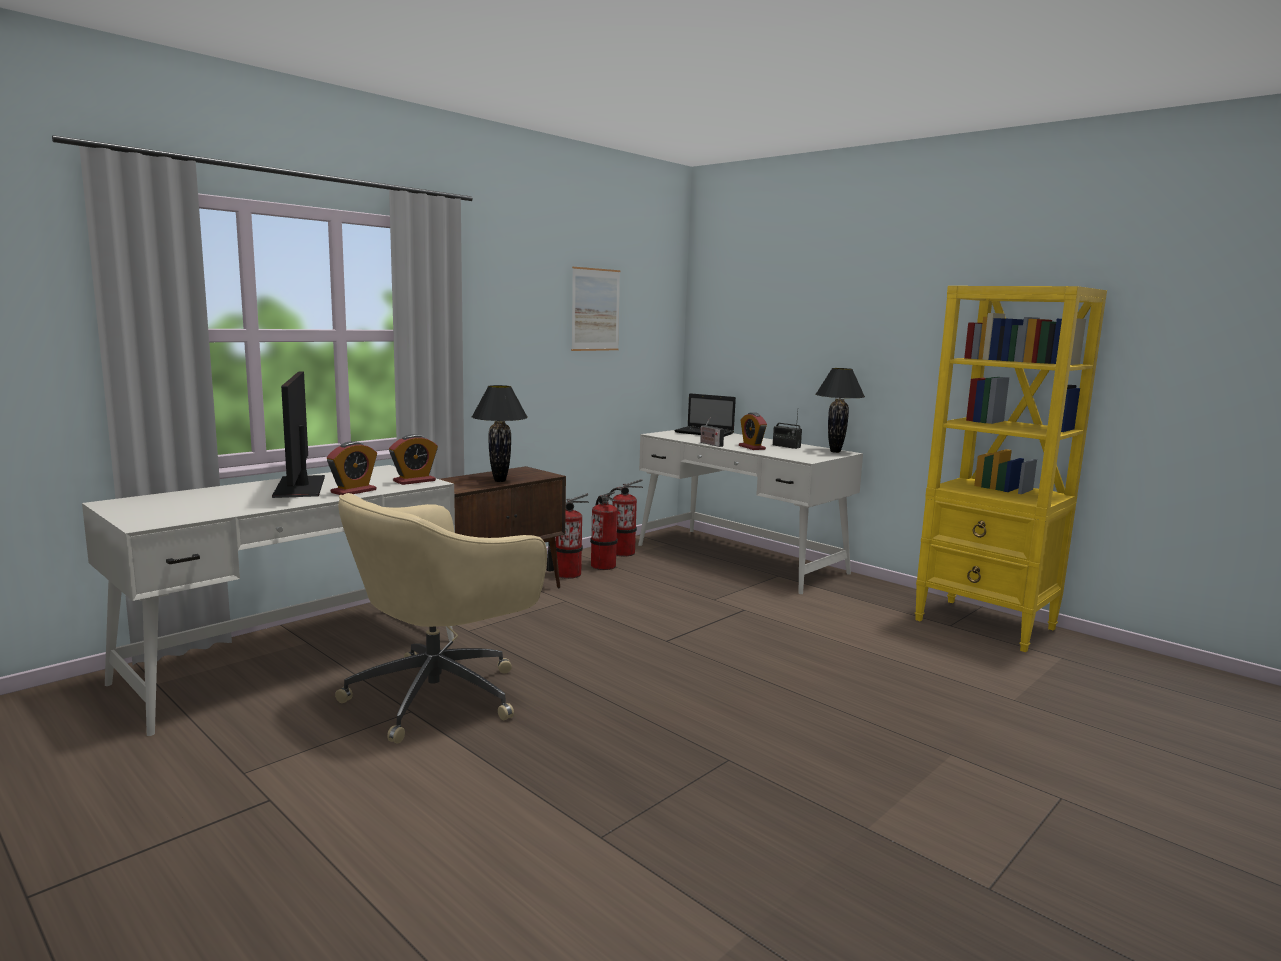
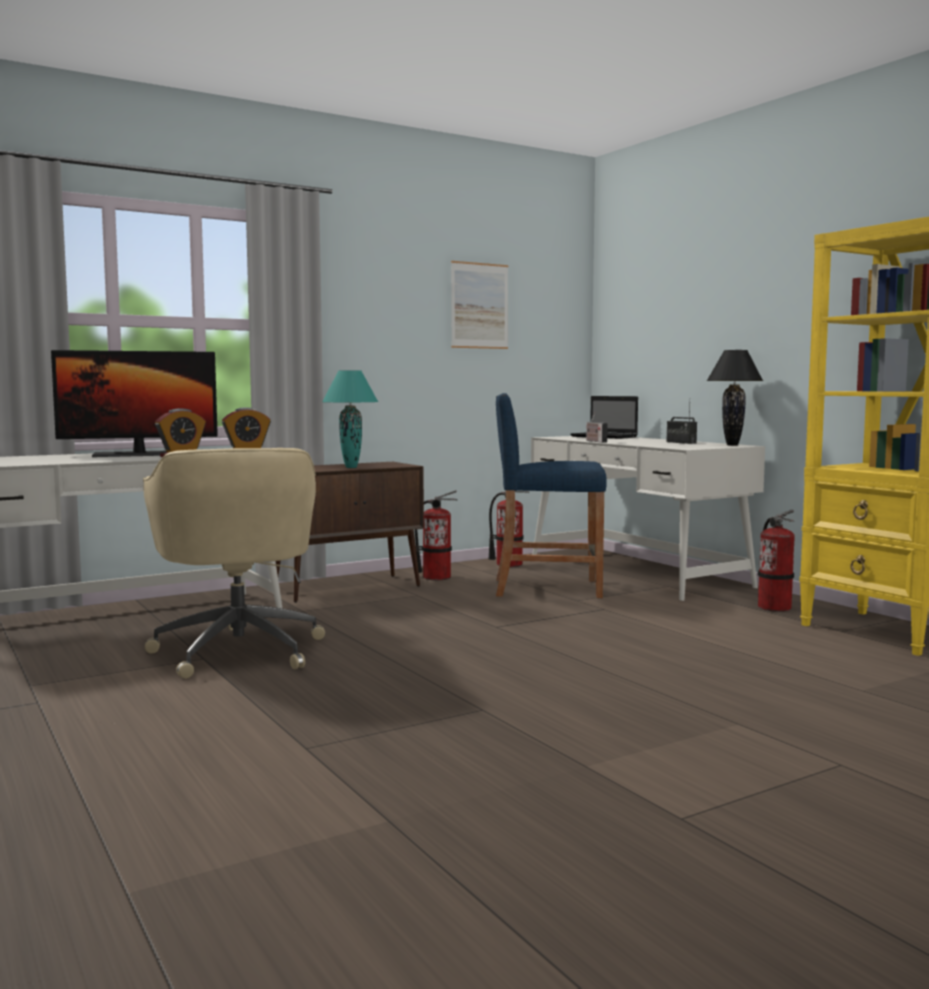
camera: 15 degrees right, 5 degrees down
(299, 487) = (139, 454): monitor -> monitor turned 105 degrees counterclockwise
(440, 695) = (239, 650): beige office chair -> beige office chair turned 75 degrees counterclockwise
(500, 481) = (351, 467): black table lamp -> turquoise table lamp
(603, 566) = (479, 573): fire extinguisher -> fire extinguisher (774, 607)
(677, 584) = (547, 588): none -> blue stool
(752, 447) = (638, 443): alarm clock -> none

